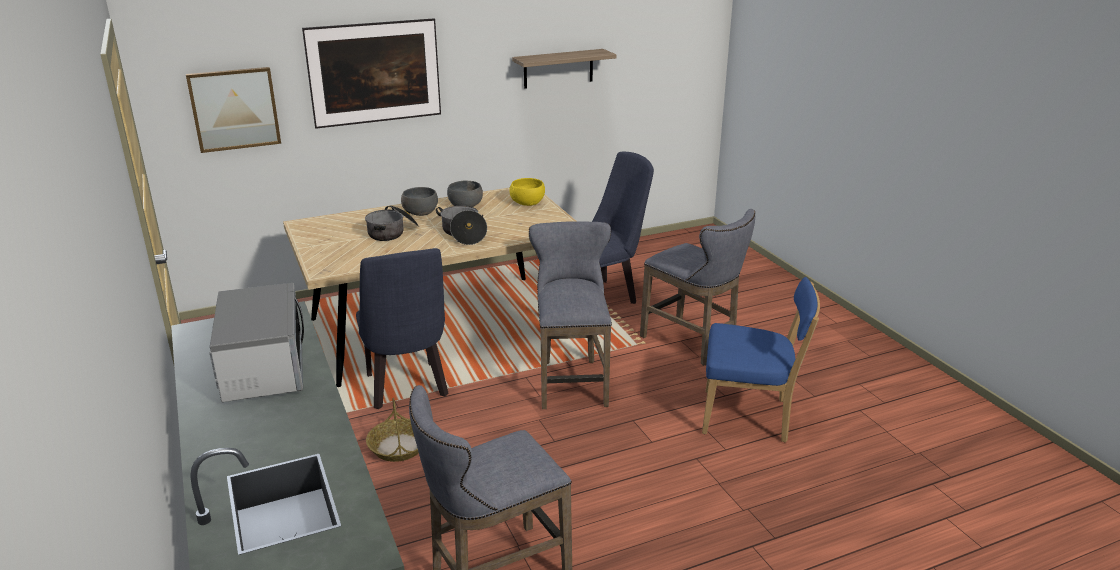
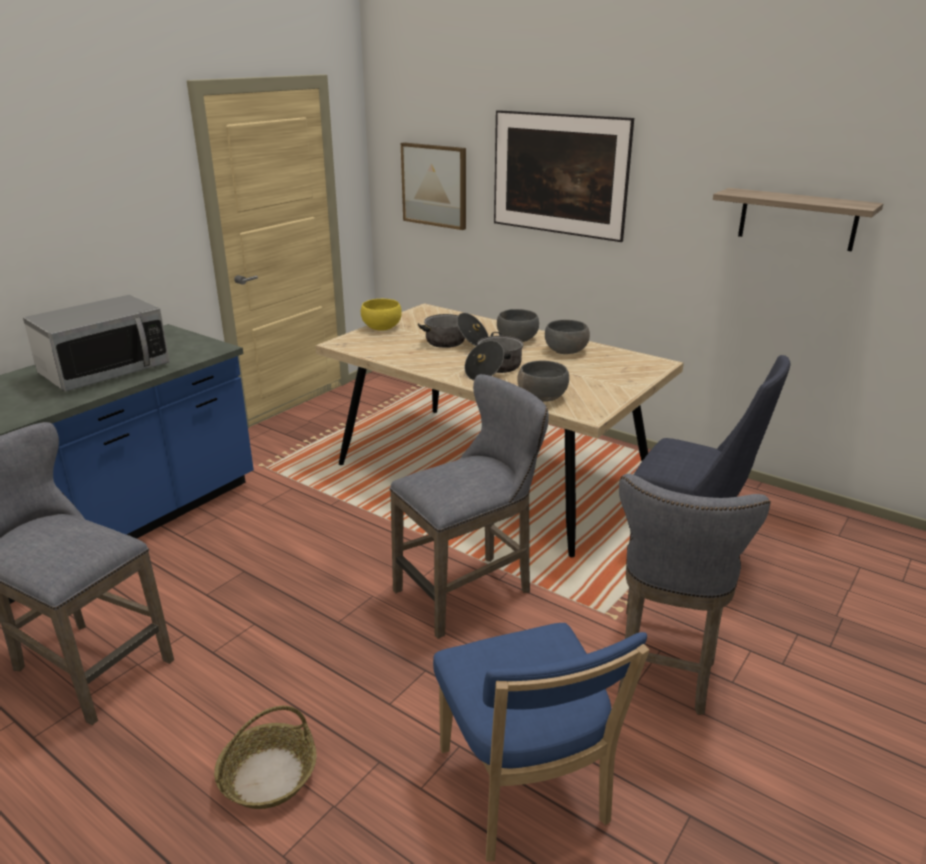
camera: 60 degrees right, 0 degrees up
(398, 447) = (266, 530): basket -> basket (268, 775)
(407, 389) = (364, 498): blue chair -> none
(527, 203) = (623, 374): yellow bowl -> yellow bowl (381, 327)
(528, 233) = (542, 397): none -> grey bowl

